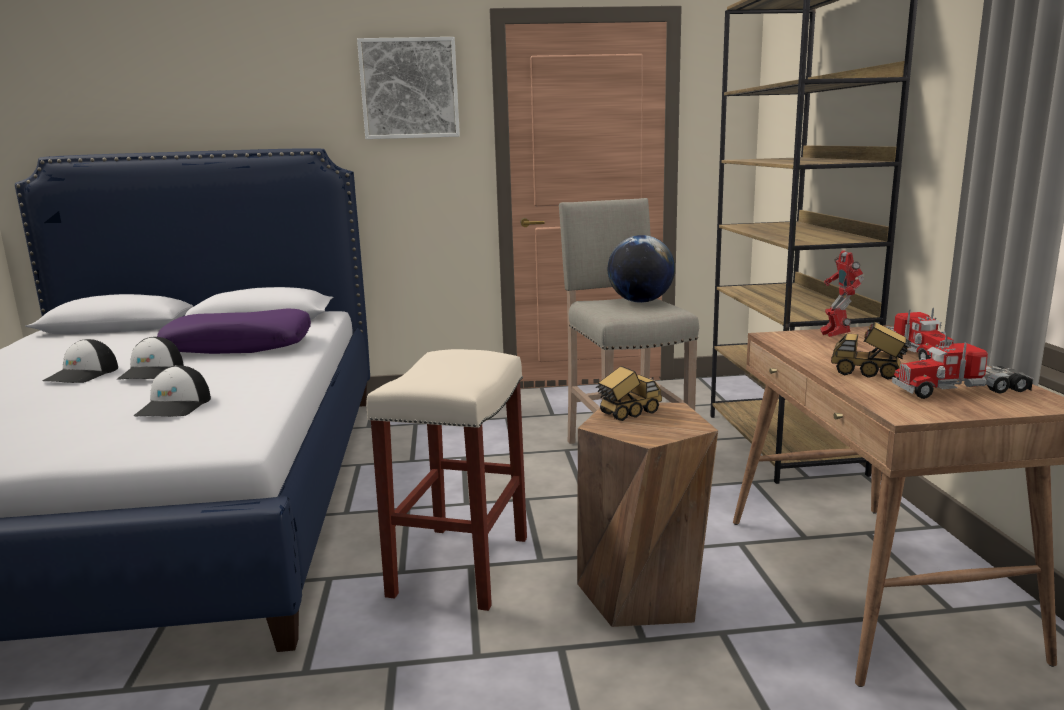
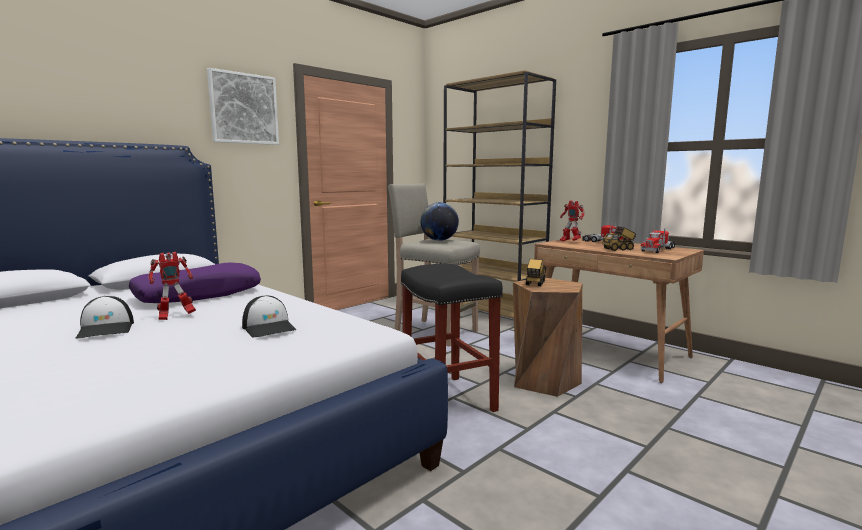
camera: 40 degrees left, 5 degrees down
(152, 372) = (175, 317): cap -> toy robot
(460, 567) = (449, 399): beige stool -> black stool

